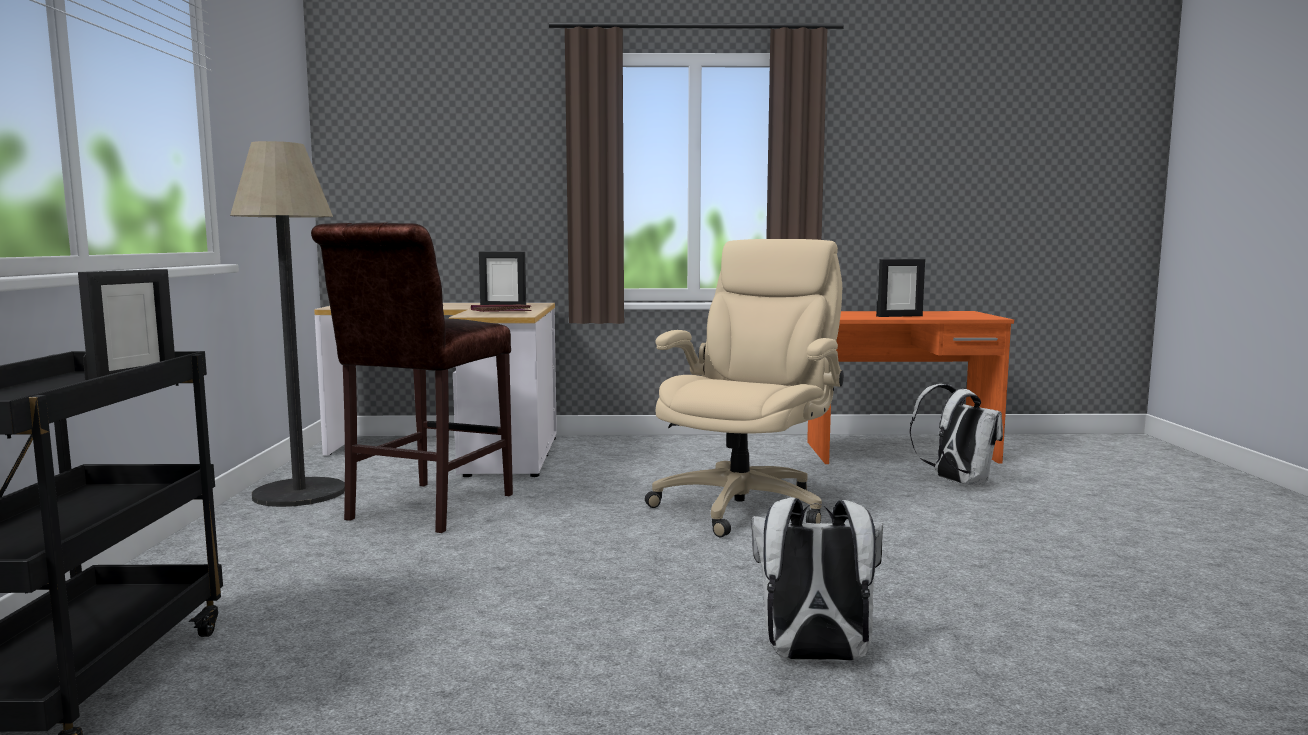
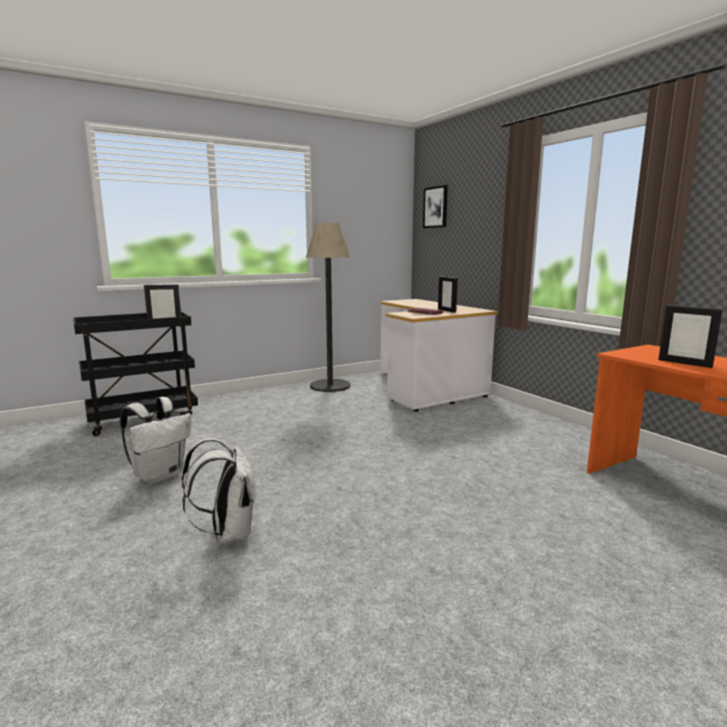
camera: 60 degrees right, 5 degrees up
(382, 135) = (435, 207): none -> picture
(424, 509) = (338, 407): brown stool -> none
(746, 505) = (448, 467): beige office chair -> none
(956, 482) = (644, 532): white backpack -> white backpack (160, 475)

